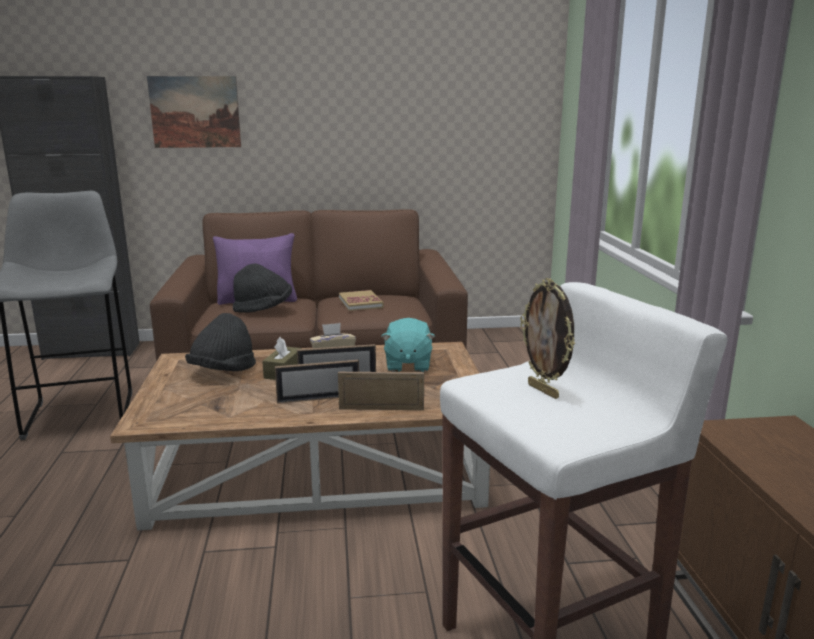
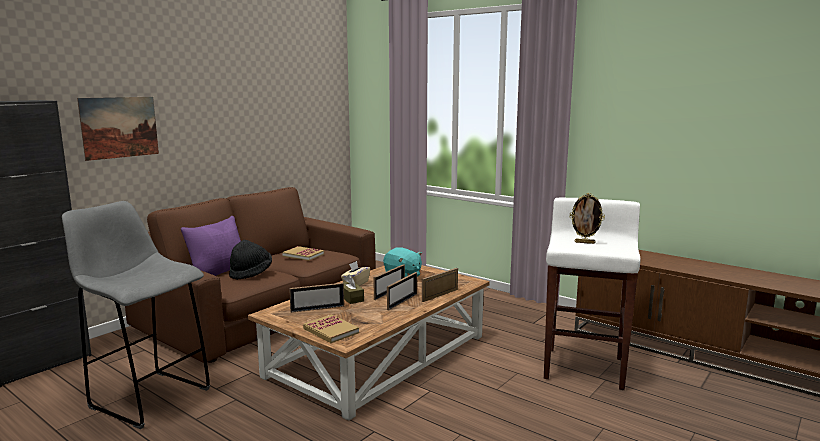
camera: 45 degrees left, 5 degrees down
(166, 403) = (331, 331): none -> book
(223, 371) = (317, 309): black hat -> picture frame

